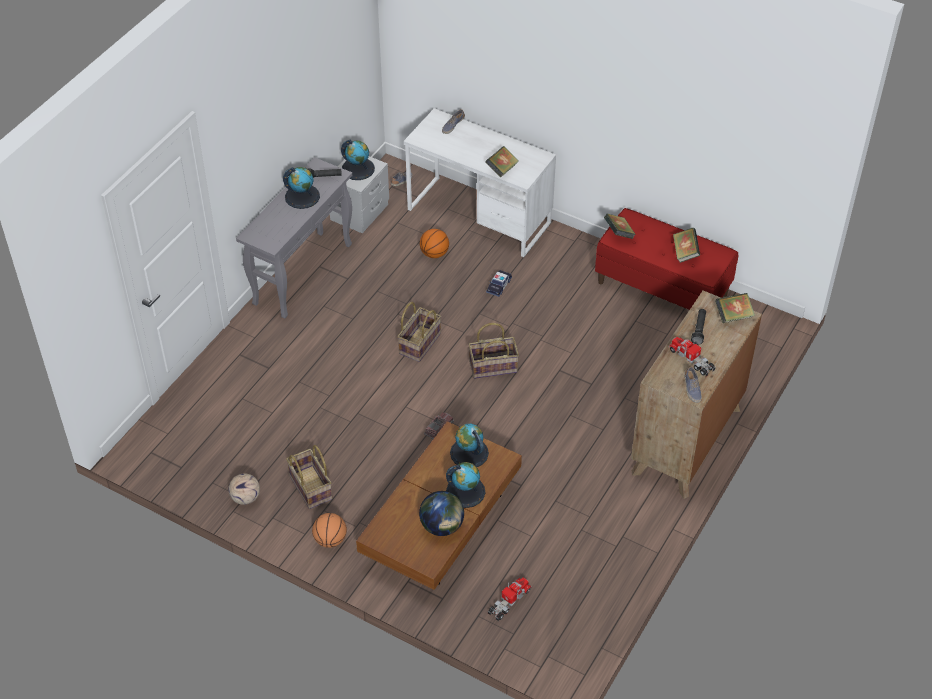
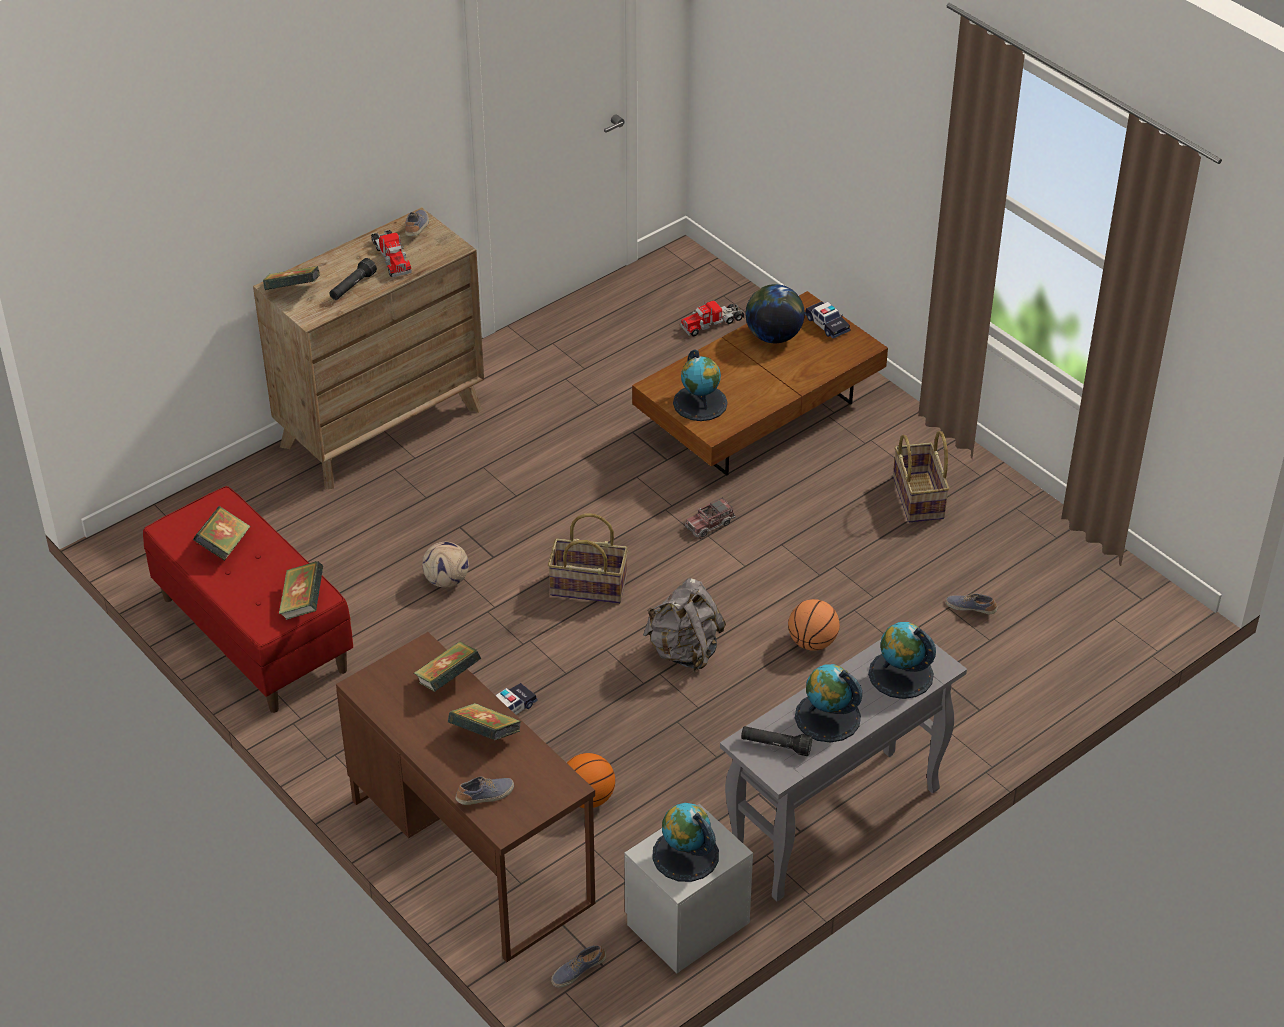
camera: 160 degrees left, 5 degrees down
(245, 498) = (1013, 507): football -> football (447, 581)
(258, 416) = (971, 608): none -> shoe
(330, 540) = (910, 433): basketball -> basketball (812, 642)
(407, 549) = (827, 324): none -> toy car
(419, 343) = (684, 651): basket -> grey backpack
(465, 491) = (726, 363): globe -> globe (900, 674)
(468, 150) = (485, 735): none -> book
(479, 216) = (471, 850): white desk -> brown desk

